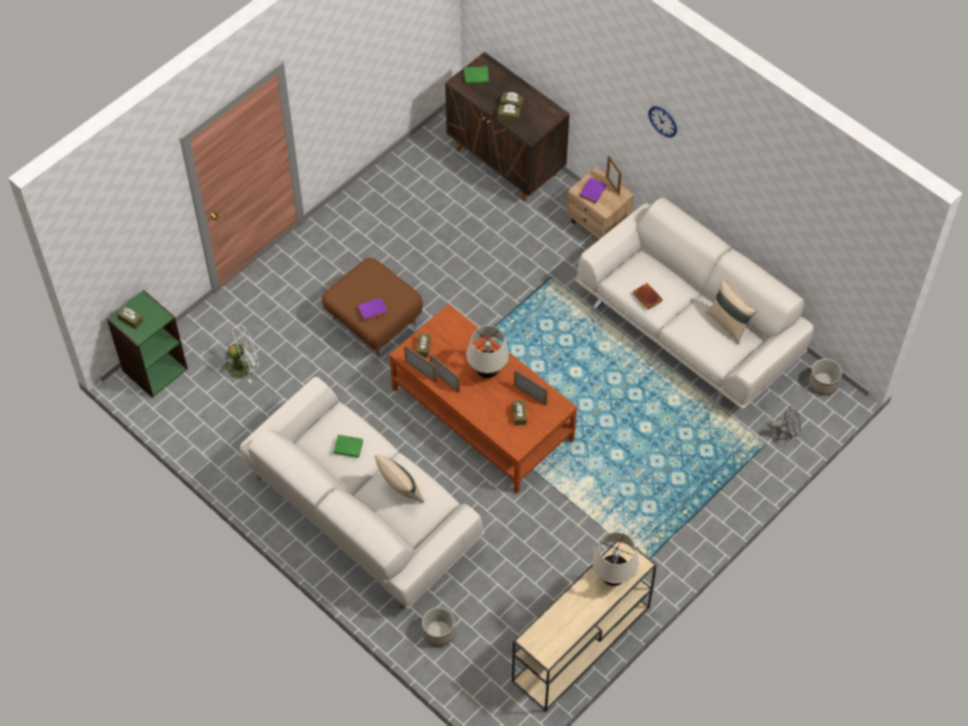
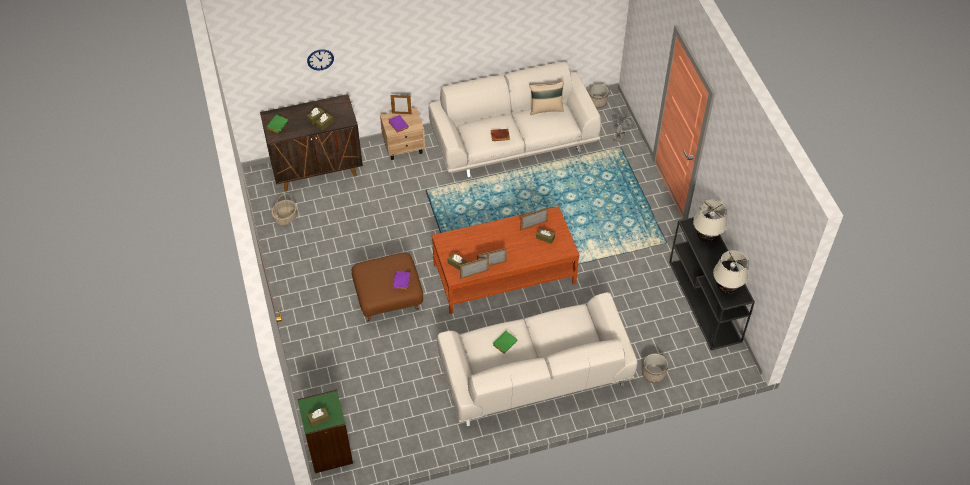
camera: 60 degrees left, 5 degrees down
(243, 367) = (369, 393): white fan -> none
(400, 491) = (558, 329): beige pillow -> none
(420, 170) = (285, 218): none -> basket
(487, 372) = (501, 239): beige table lamp -> beige table lamp (726, 289)
(580, 645) = (705, 302): beige console table -> black console table
(663, 121) = (426, 32): wall clock -> wall clock (320, 59)

